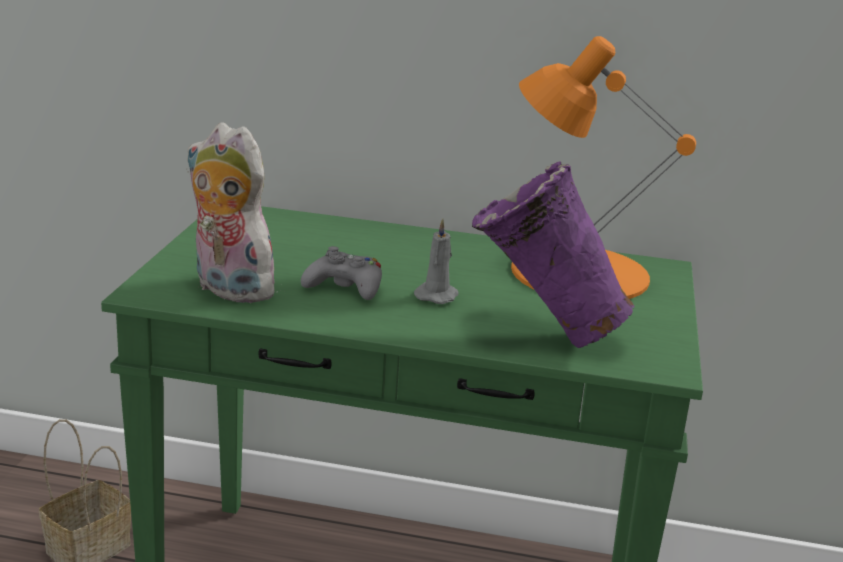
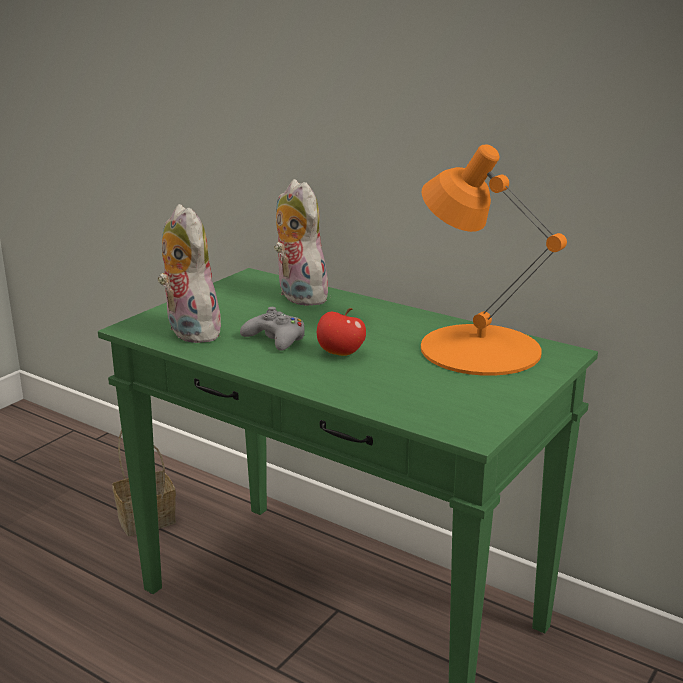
camera: 25 degrees right, 0 degrees up
(317, 231) = (298, 296): none -> plush toy
(437, 295) = (340, 353): grey candle -> apple
(540, 335) = (391, 393): purple vase -> none

